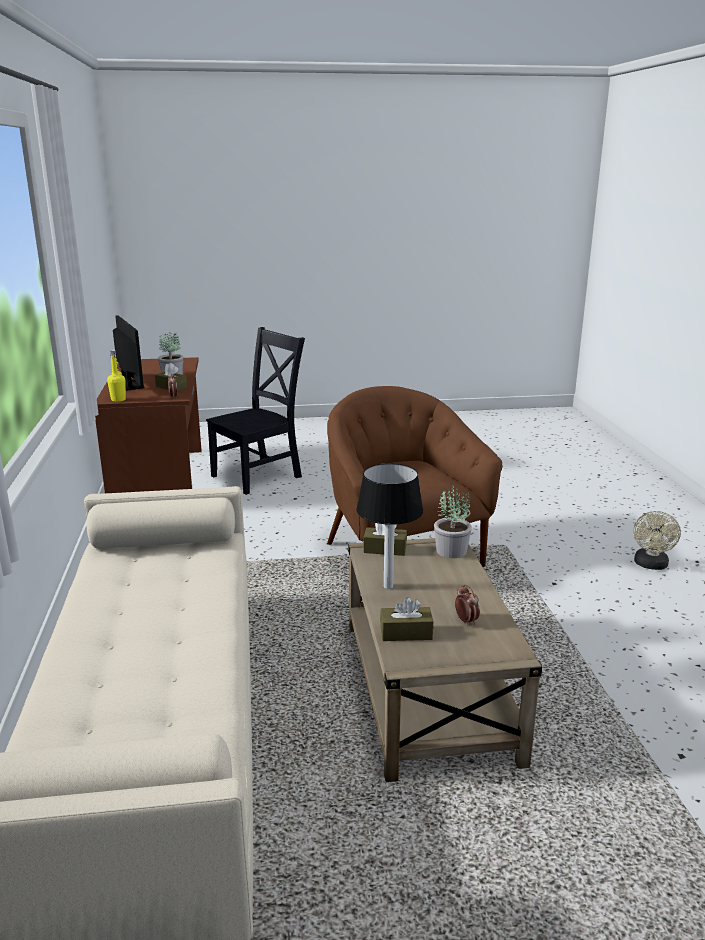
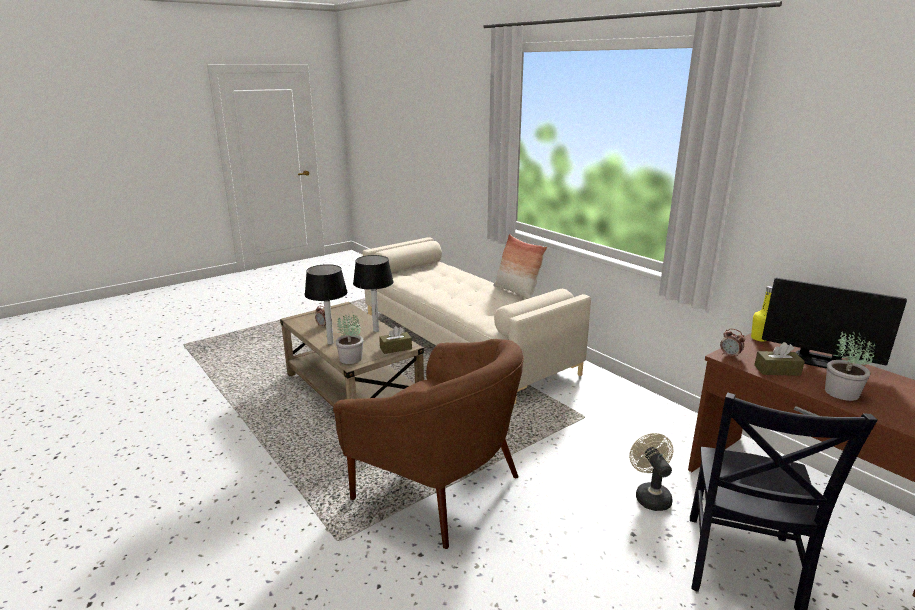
camera: 150 degrees right, 0 degrees up
(70, 605) = (516, 292): none -> pillow
(406, 633) = (351, 315): brown tissue box -> none
(468, 582) = (330, 343): none -> table lamp
(651, 565) = (159, 571): beige fan -> beige fan (650, 495)

